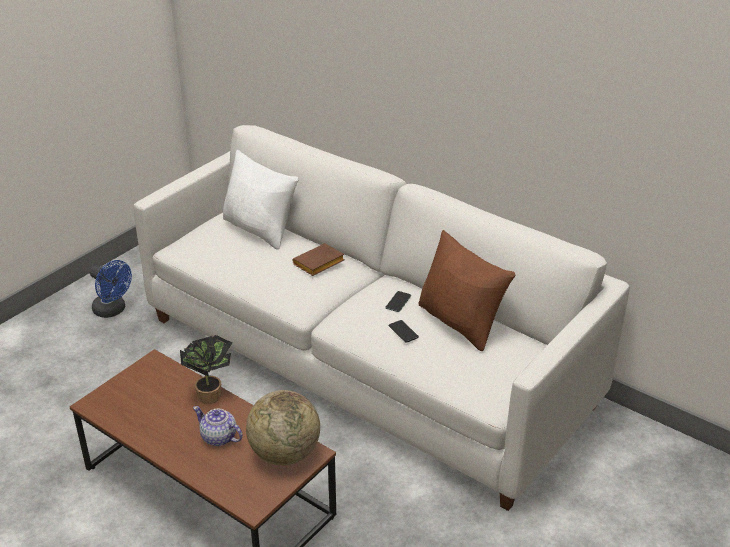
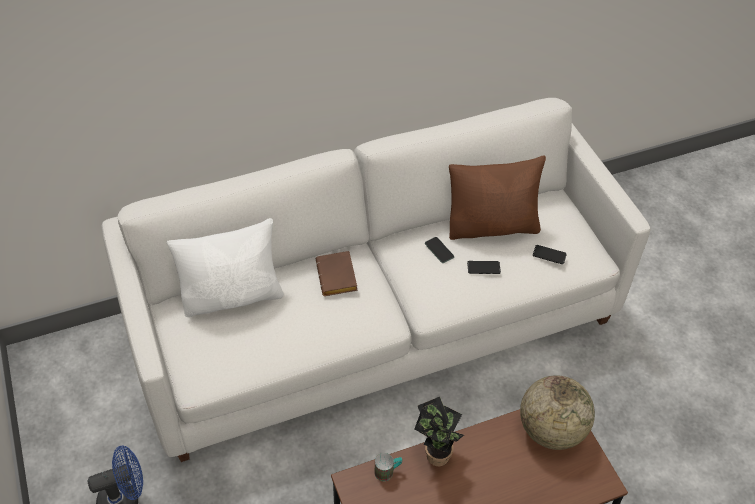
camera: 60 degrees left, 15 degrees up
(176, 375) = (388, 471): none -> mug
(219, 438) = (502, 472): teapot -> none
(461, 366) = (549, 255): none -> phone

